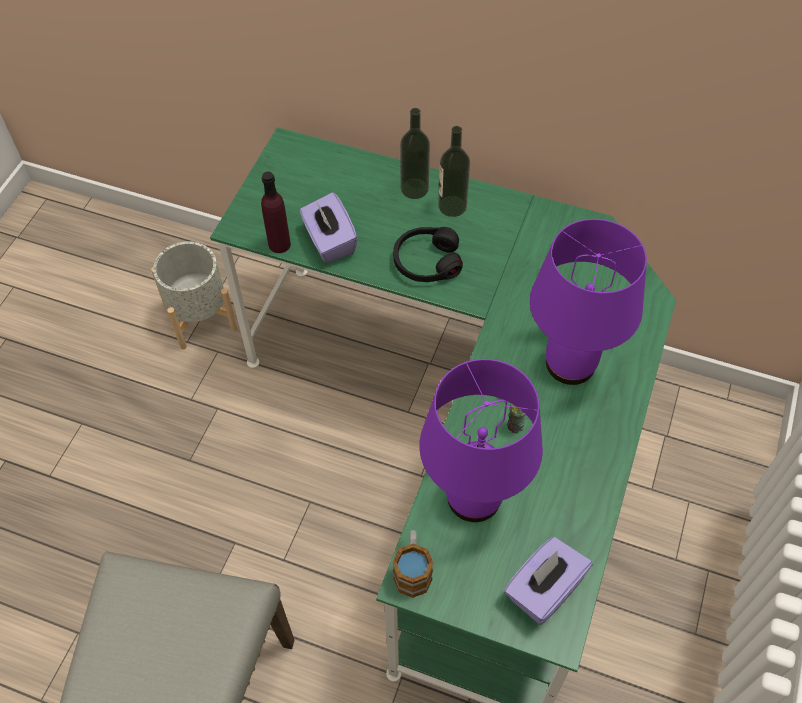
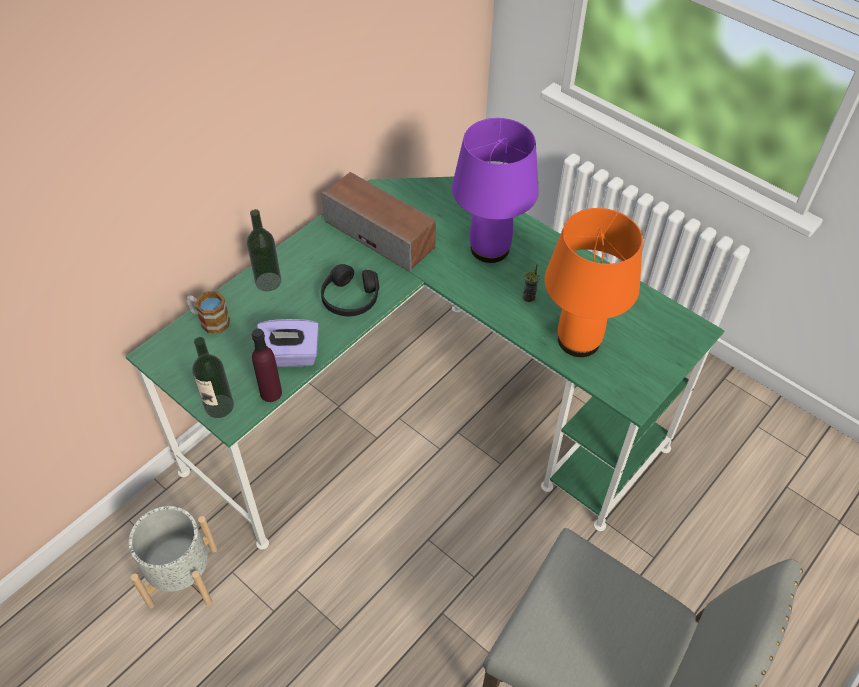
camera: 70 degrees left, 5 degrees down
(412, 570) = (625, 395): mug -> mug (210, 321)
(452, 206) = (302, 264): bottle -> bottle (219, 406)
(475, 497) = (578, 339): purple table lamp -> orange table lamp
(532, 254) = (380, 234): none -> speaker
(543, 589) = (662, 326): purple tissue box -> none

